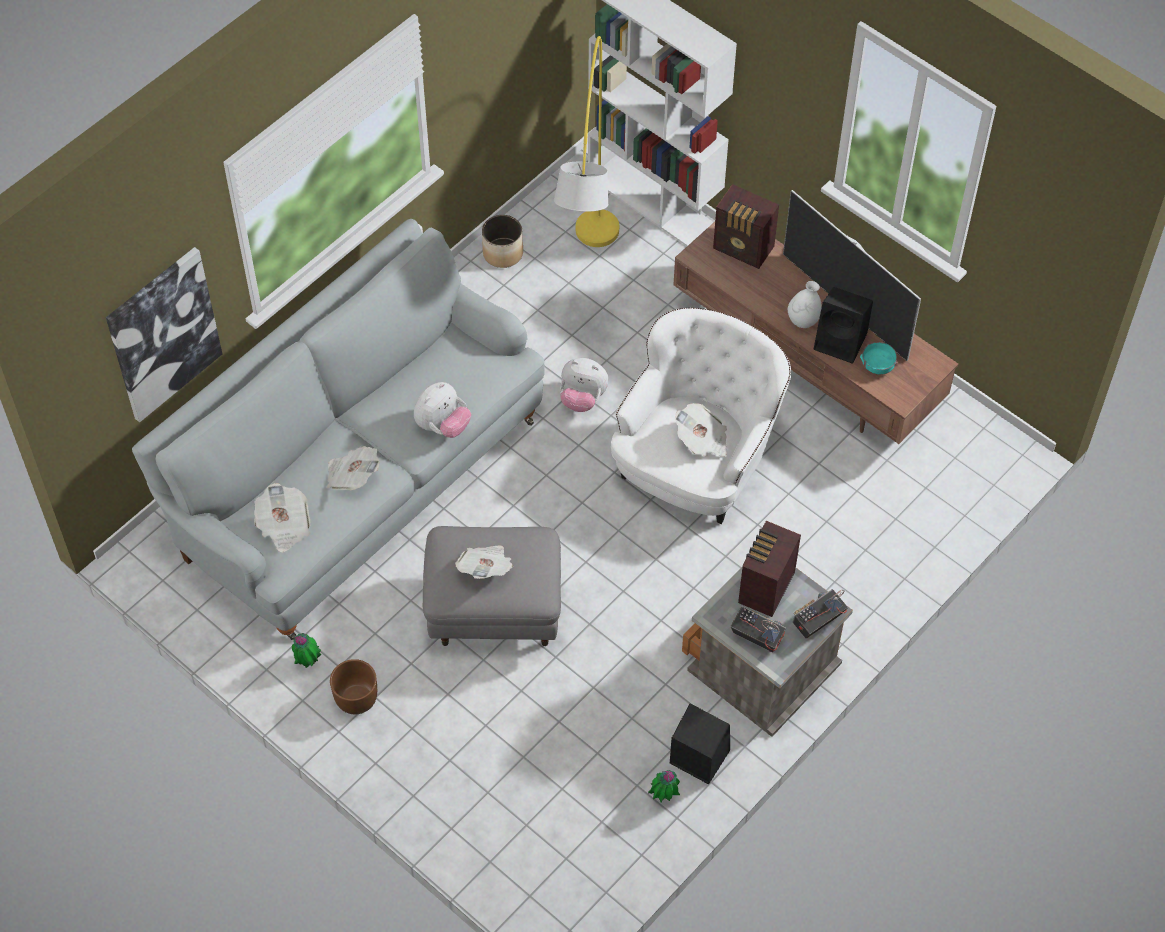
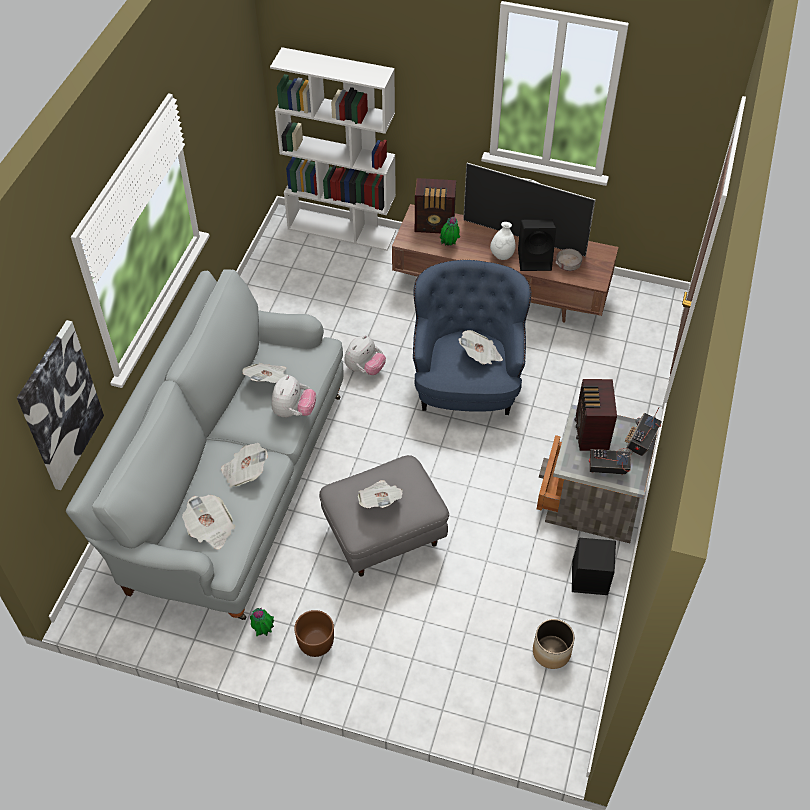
camera: 25 degrees left, 5 degrees down
(434, 376) = (268, 380): none -> newspaper
(502, 253) = (255, 295): planter -> planter (551, 652)
(582, 398) = (365, 368): plush toy -> plush toy turned 45 degrees counterclockwise
(589, 296) = (331, 302): yellow floor lamp -> none
(663, 796) = (582, 617): potted plant -> potted plant (449, 245)
(695, 462) = (467, 381): white armchair -> blue armchair
(878, 365) = (568, 265): turquoise bowl -> grey bowl

